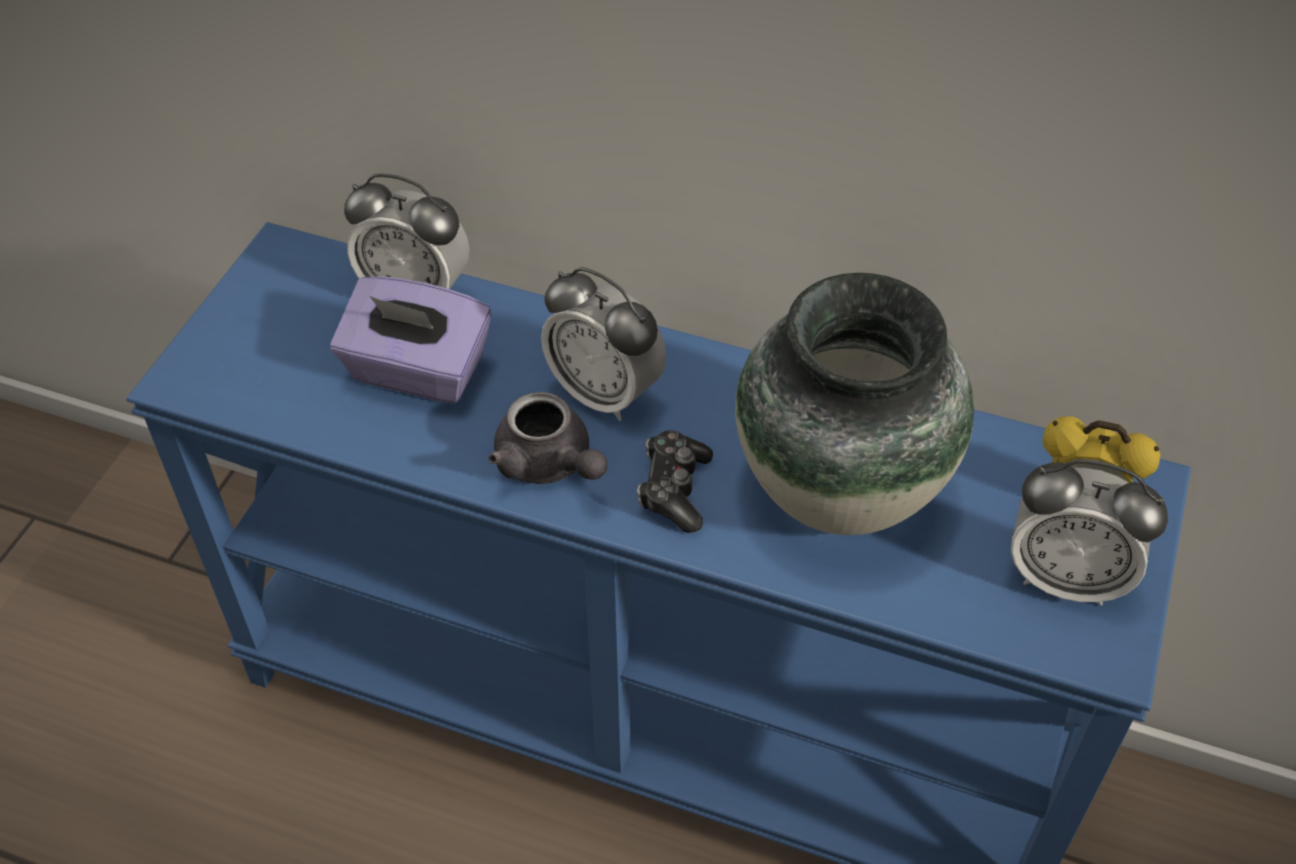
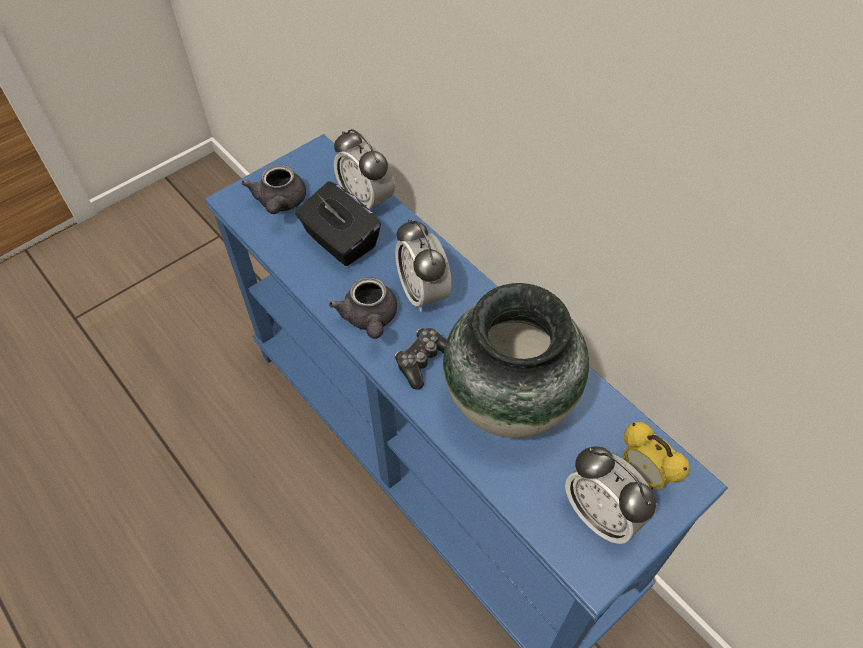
camera: 30 degrees right, 5 degrees up
(271, 353) = (280, 203): none -> grey teapot
(417, 371) = (340, 241): purple tissue box -> black tissue box

